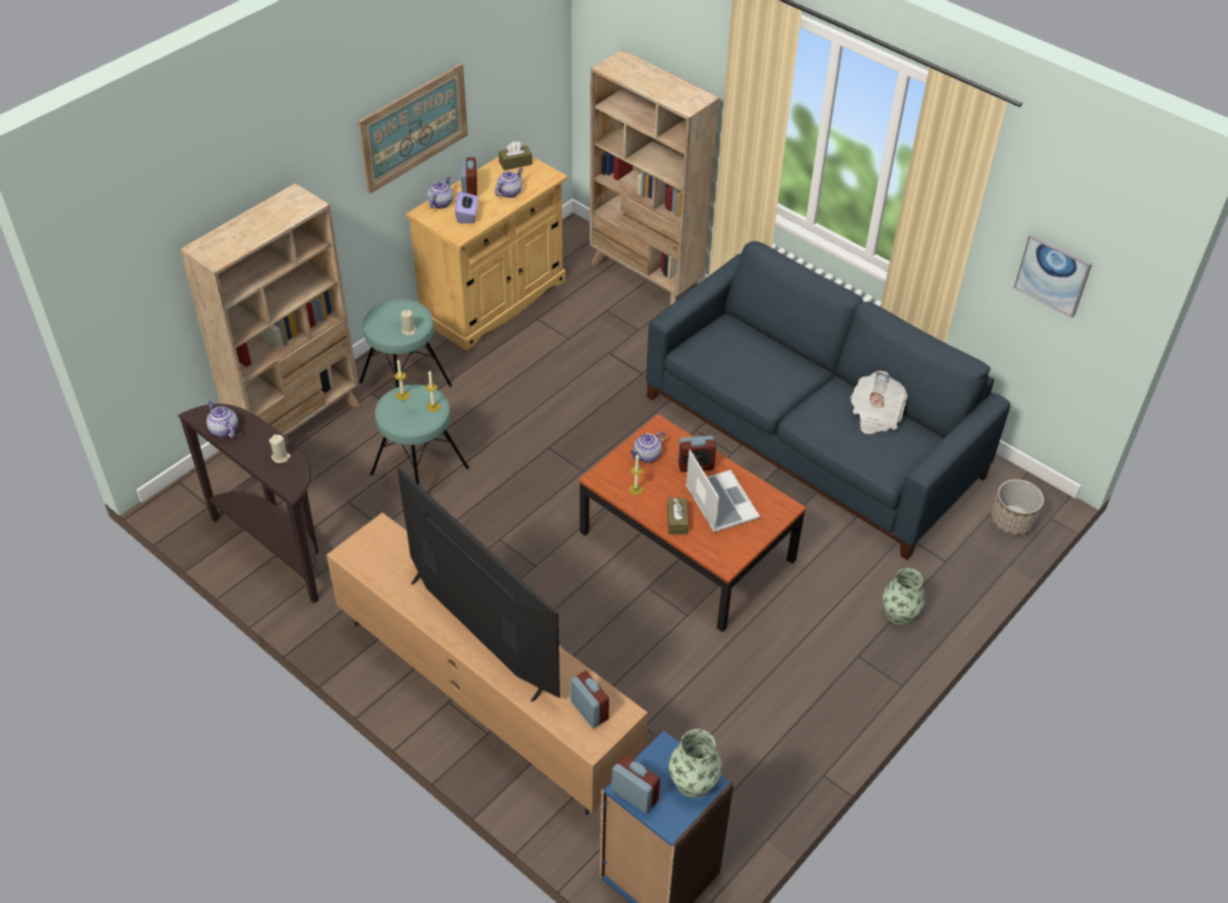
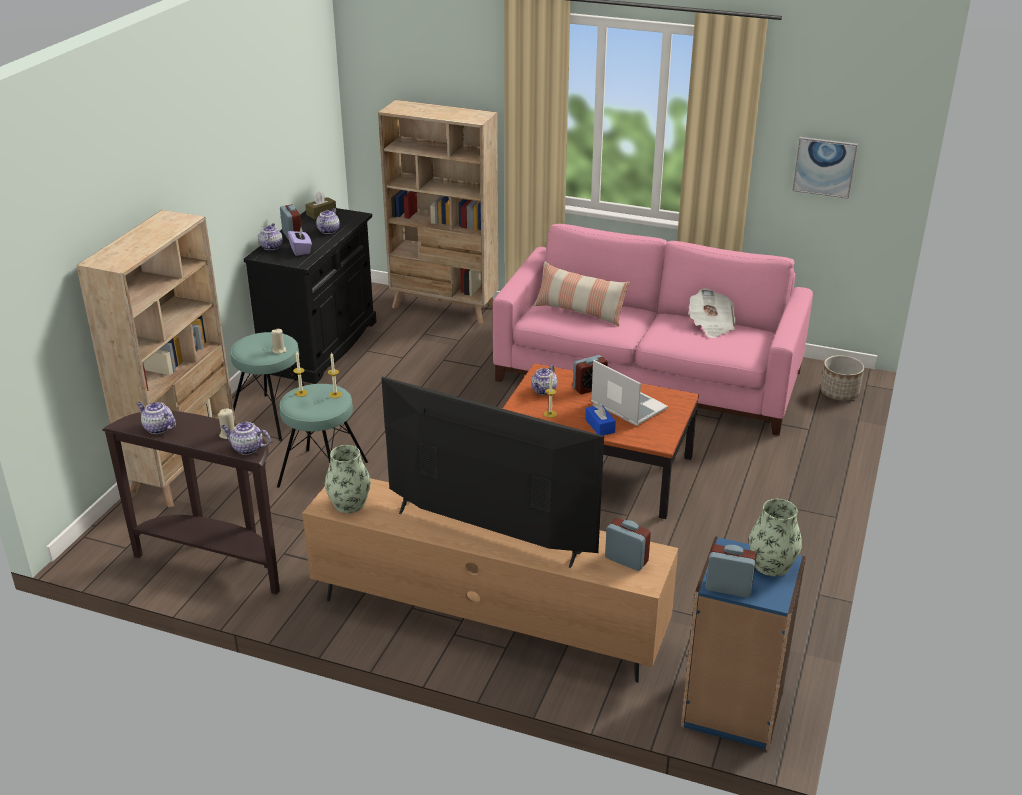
camera: 20 degrees left, 15 degrees down
(288, 480) = (246, 448): none -> teapot
(414, 127) = (243, 172): picture -> none
(493, 300) = (320, 346): beige cabinet -> black cabinet
(677, 521) = (600, 426): brown tissue box -> blue tissue box
(744, 355) = (580, 312): none -> pillow
(812, 437) = (648, 376): blue sofa -> pink sofa
(900, 613) = (798, 470): vase -> vase (349, 503)

